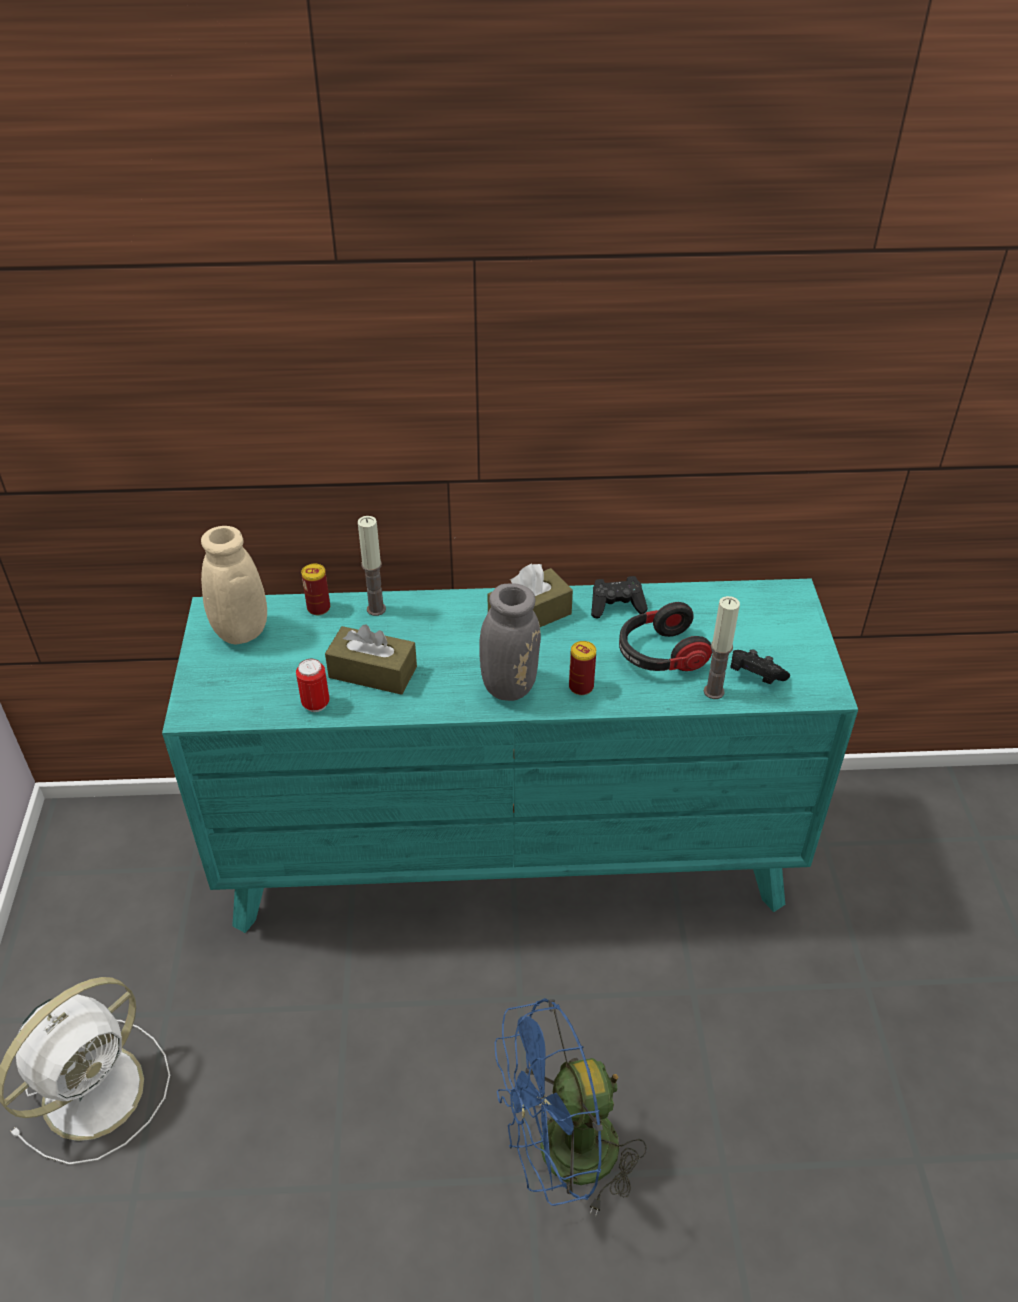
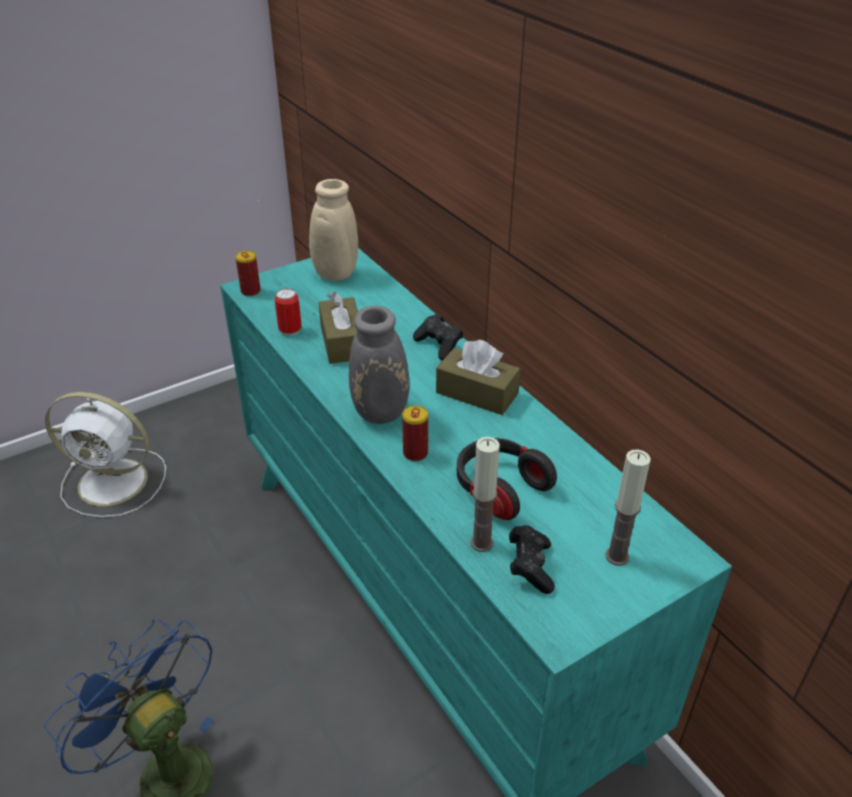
camera: 60 degrees right, 5 degrees down
(318, 608) = (389, 294): can -> can (250, 291)
(376, 609) = (412, 317): candle -> candle (617, 556)
(616, 606) = (539, 438): black game controller -> black game controller (439, 345)

